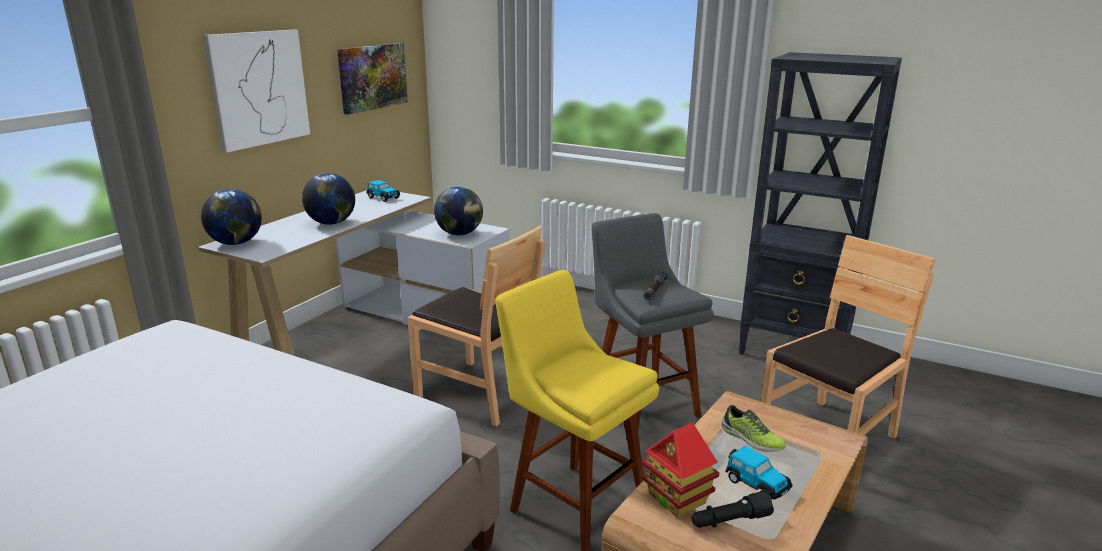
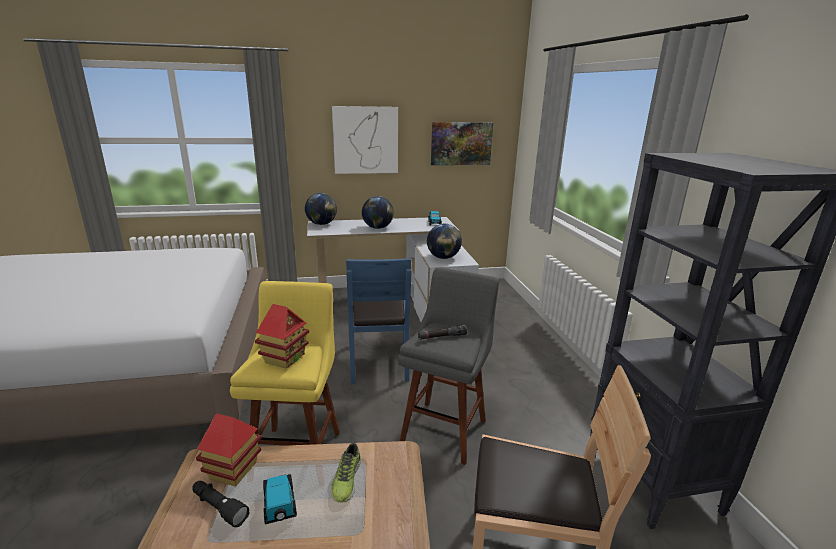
camera: 50 degrees right, 0 degrees up
(479, 392) = (378, 361): brown chair -> blue chair
(596, 370) = (285, 358): none -> toy house
(755, 484) = (279, 505): toy car -> toy car turned 150 degrees clockwise

